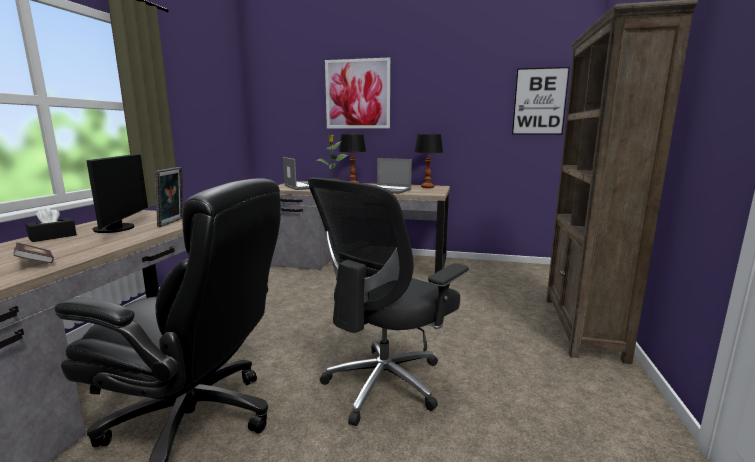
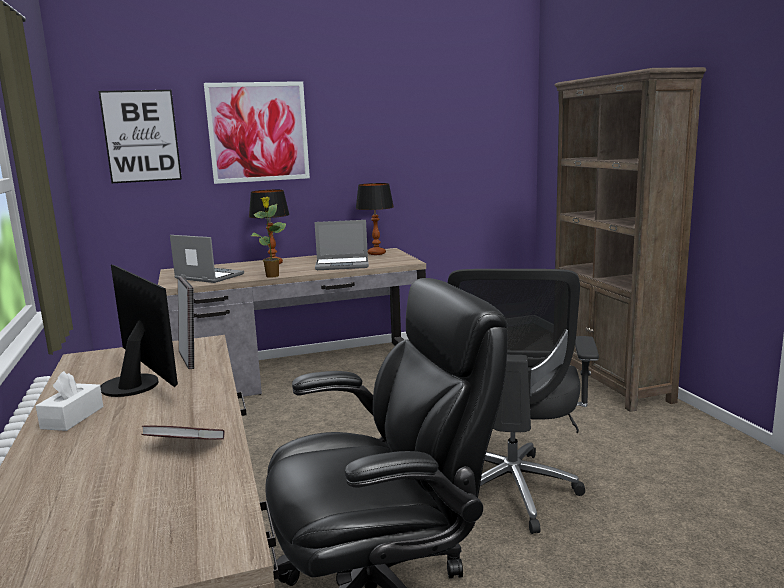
camera: 30 degrees left, 0 degrees up
(53, 237) = (72, 417): black tissue box -> white tissue box
(539, 101) = (486, 136): picture -> picture (141, 136)

